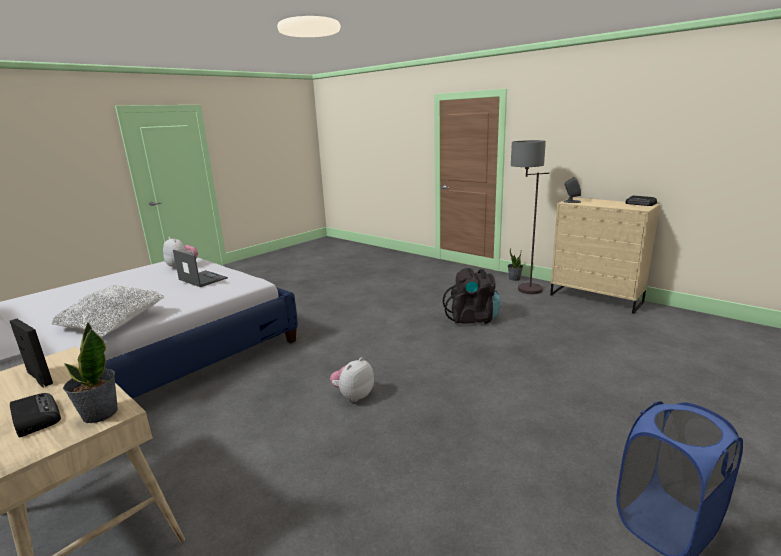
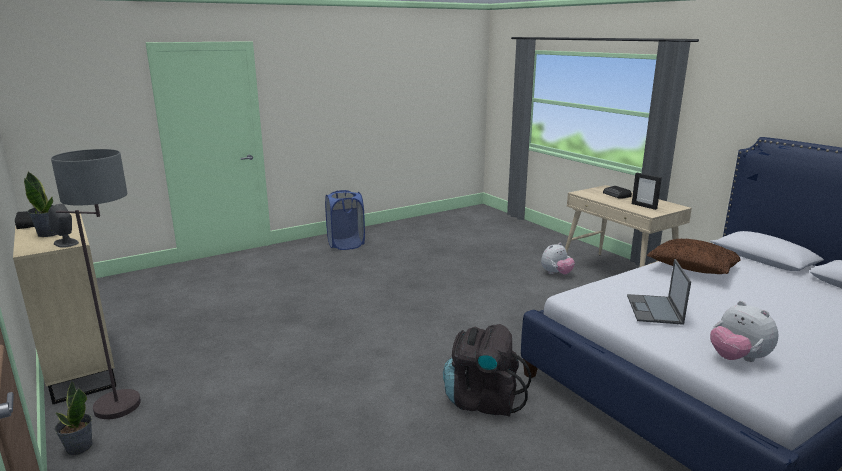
camera: 165 degrees left, 0 degrees up
(99, 414) = (588, 193): potted plant -> potted plant (50, 233)
(111, 321) = (693, 269): white pillow -> brown pillow
(202, 279) = (654, 310): laptop -> laptop turned 45 degrees clockwise
(353, 395) = (465, 307): plush toy -> plush toy (556, 274)
(472, 318) = (280, 366): black backpack -> black backpack (483, 401)

